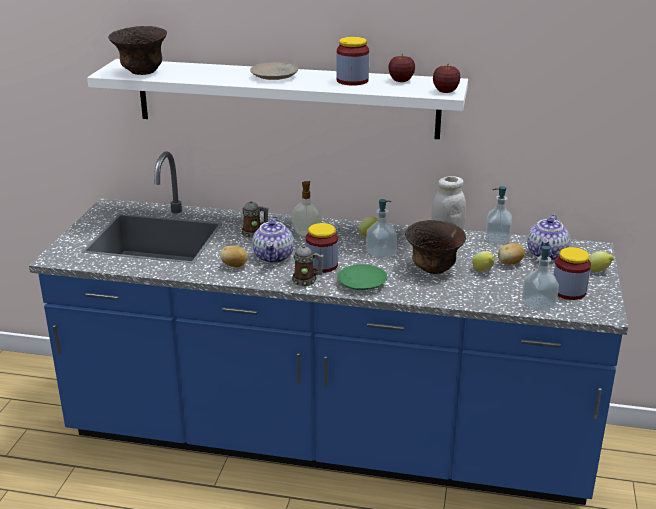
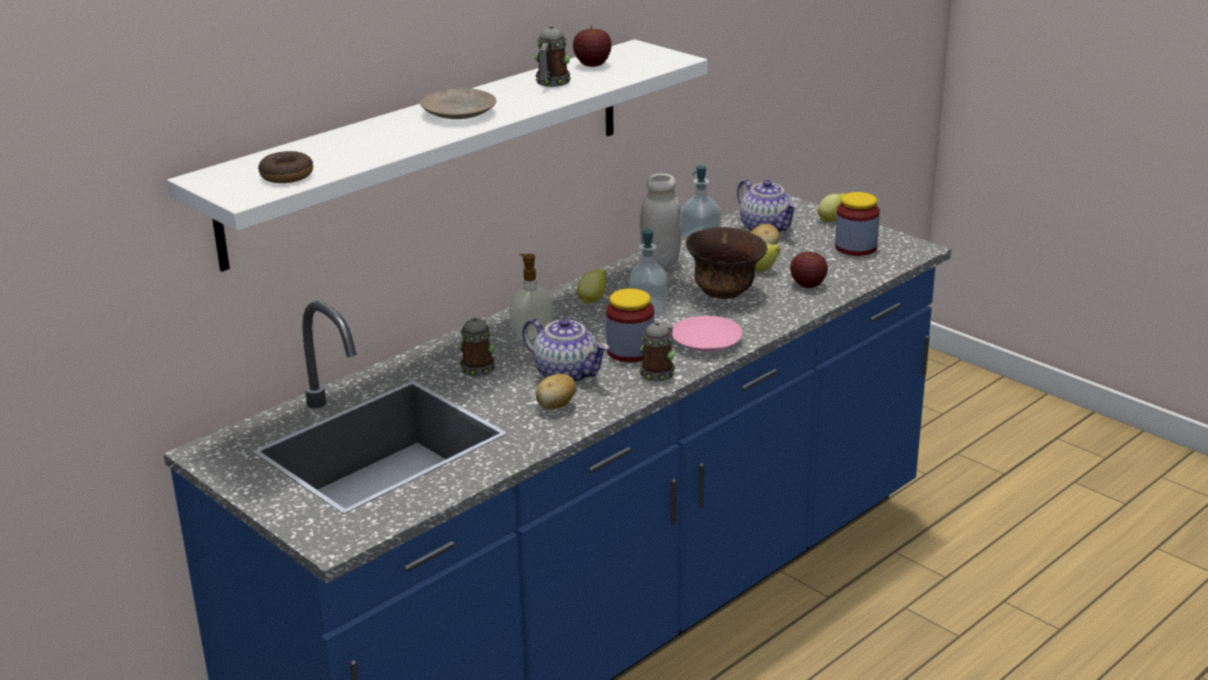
camera: 55 degrees left, 0 degrees up
(142, 72) = (287, 175): brown bowl -> donut
(352, 81) = (551, 83): jar -> mug
(361, 283) = (706, 342): green plate -> pink plate
(445, 91) = (667, 57): apple -> apple (808, 285)
(538, 305) = (865, 270): soap dispenser -> none

